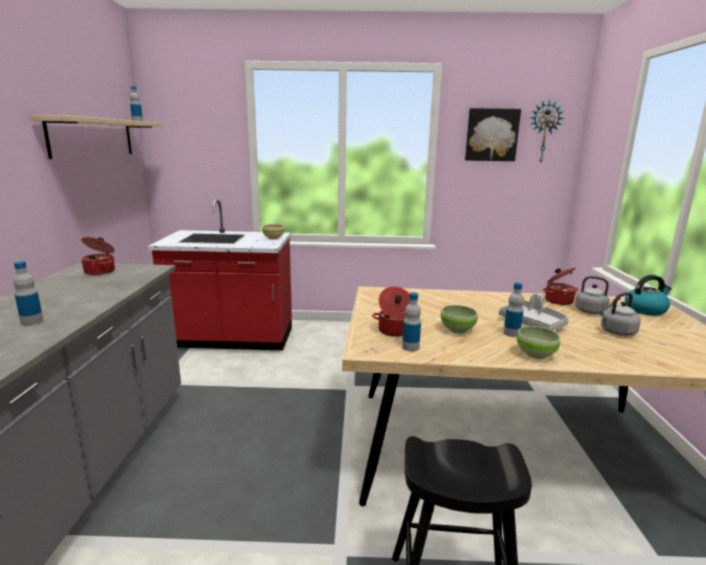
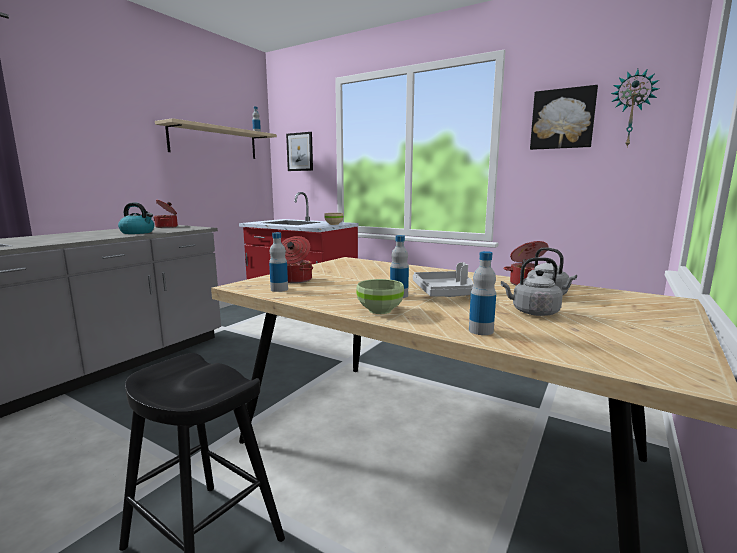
camera: 30 degrees right, 5 degrees down
(32, 321) = (67, 238): bottle -> bottle (481, 331)
(193, 145) = (300, 152): none -> picture
(457, 330) = (350, 287): green bowl -> none
(645, 310) = (638, 303): kettle -> kettle (138, 232)

